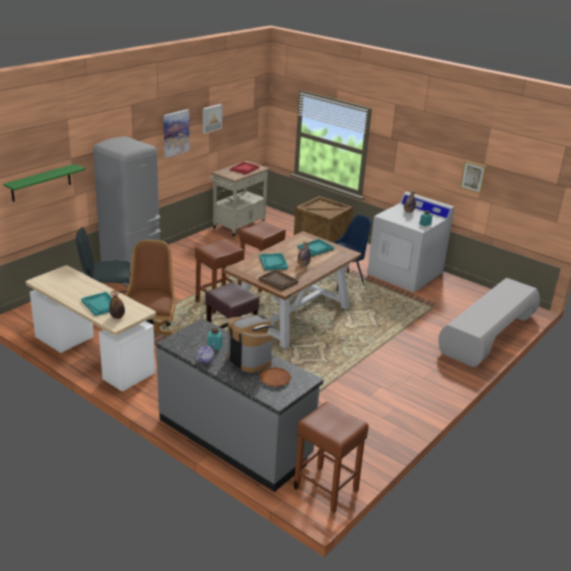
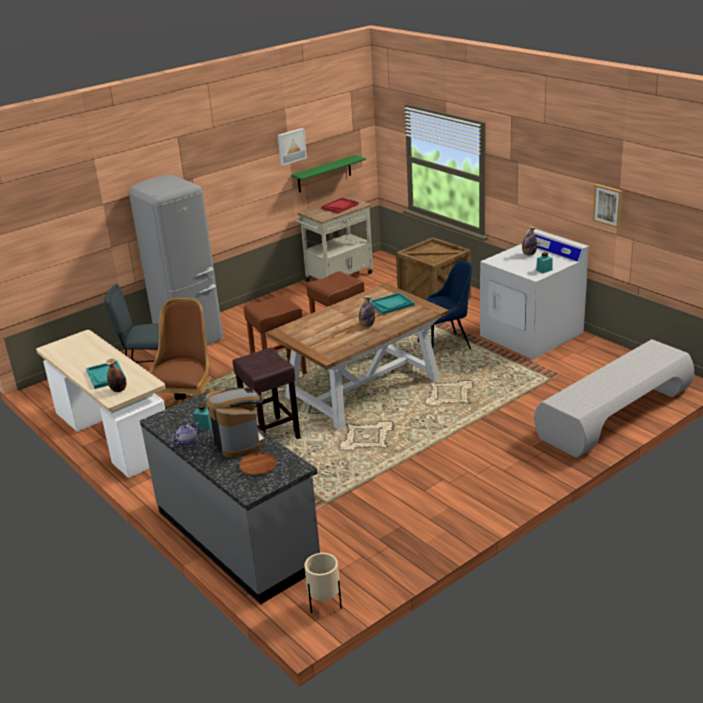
camera: 15 degrees right, 0 degrees up
(41, 183) = (66, 234): green shelf -> green shelf (324, 174)
(175, 133) = (242, 167): picture -> none
(273, 262) = (330, 323): turquoise tray -> none
(278, 281) = (326, 346): brown tray -> none
(327, 490) = (325, 605): brown stool -> beige planter

